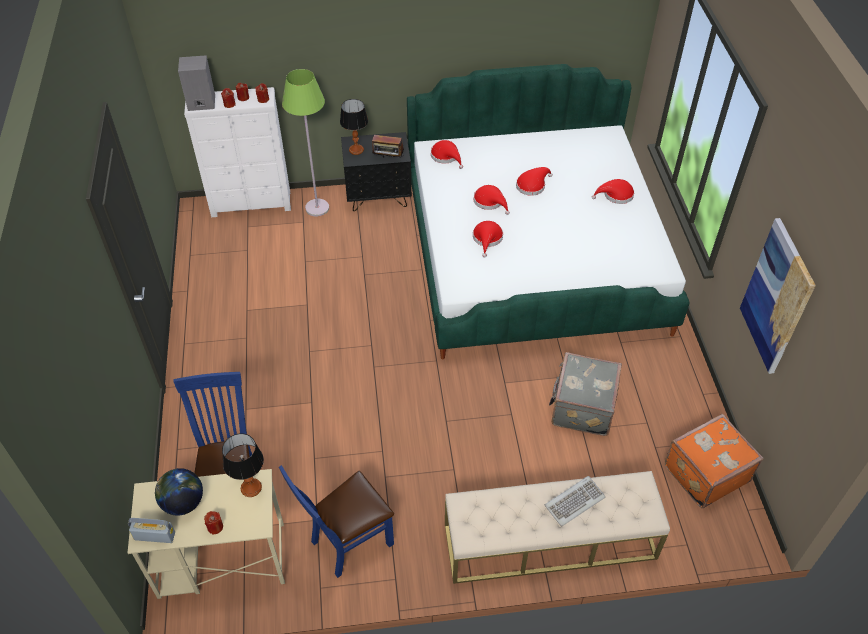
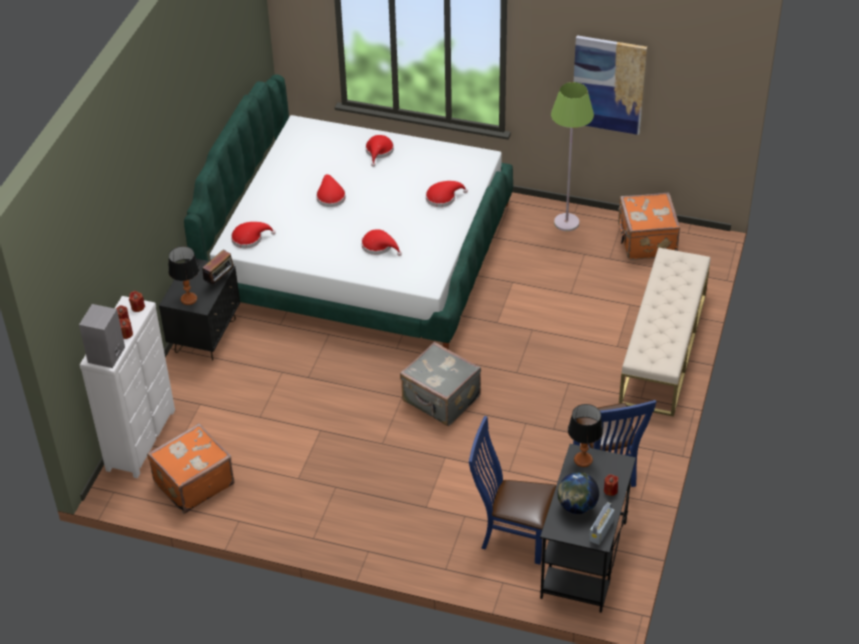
camera: 65 degrees left, 5 degrees down
(218, 249) = (193, 482): none -> orange suitcase
(221, 560) = (584, 560): beige desk -> black desk
(317, 208) = (187, 387): green floor lamp -> green floor lamp (566, 222)
(490, 202) = (333, 229): red hat -> red hat (443, 197)
(574, 501) = (666, 296): keyboard -> none
(581, 407) = (548, 285): grey suitcase -> grey suitcase (440, 400)

